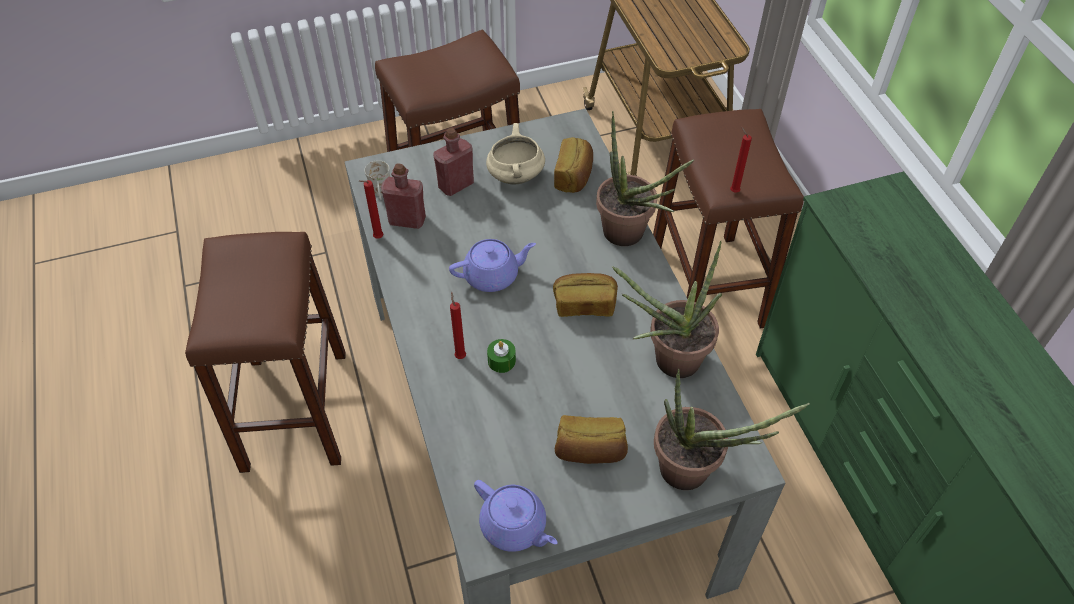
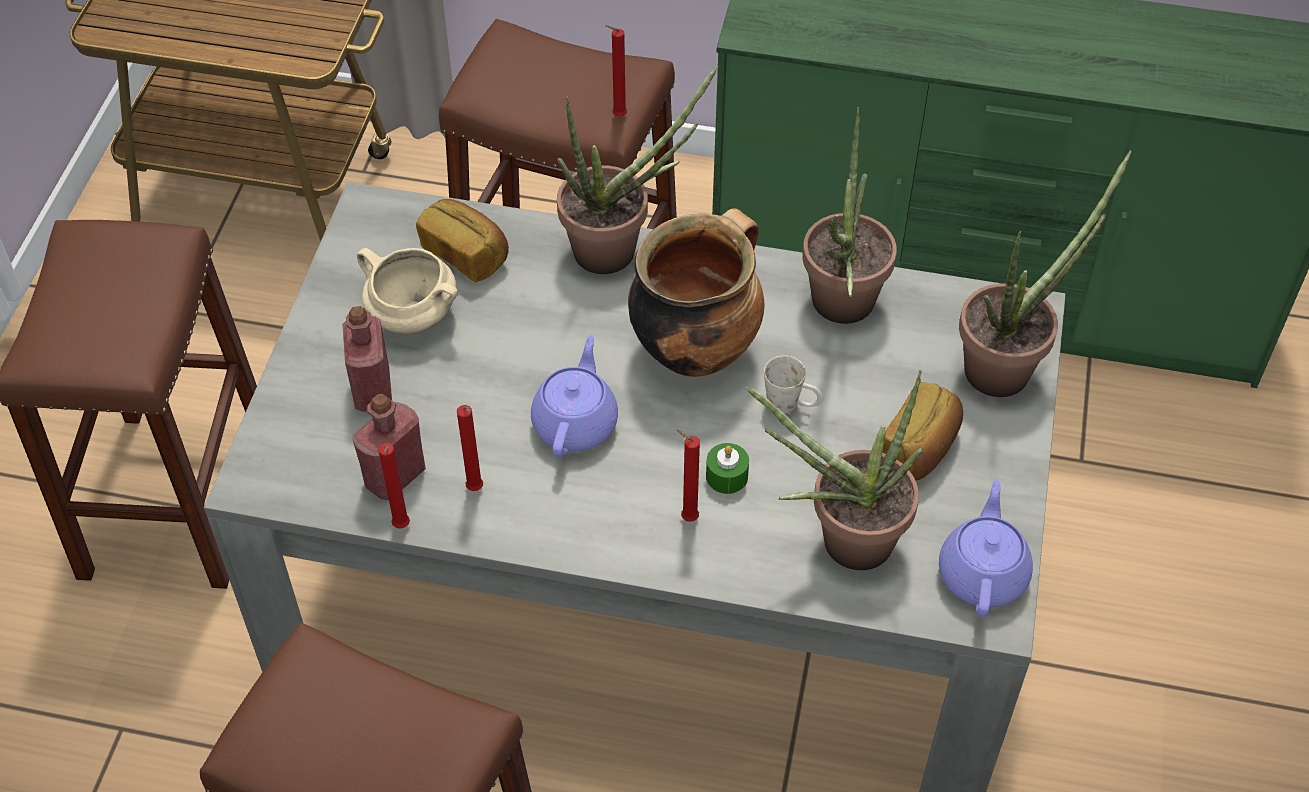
camera: 60 degrees left, 0 degrees up
(381, 194) = (316, 487): white mug -> white mug (792, 404)
(419, 256) = (476, 490): none -> red candle
(490, 439) = (841, 542): none -> potted plant
(514, 526) = (982, 573): purple teapot -> purple teapot turned 60 degrees counterclockwise
(584, 304) = (695, 348): bread -> cooking pot

